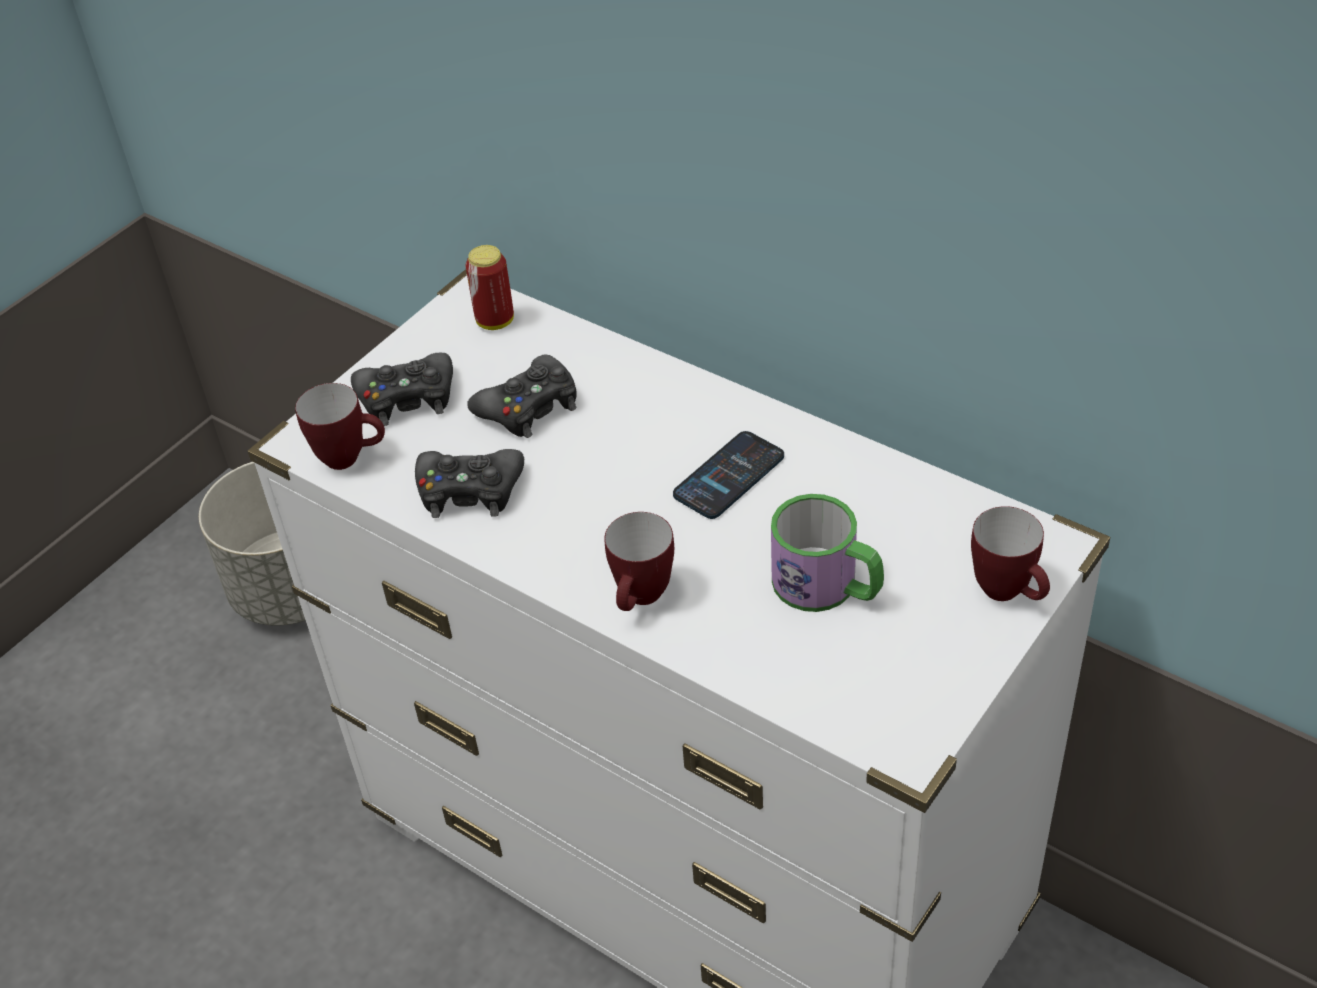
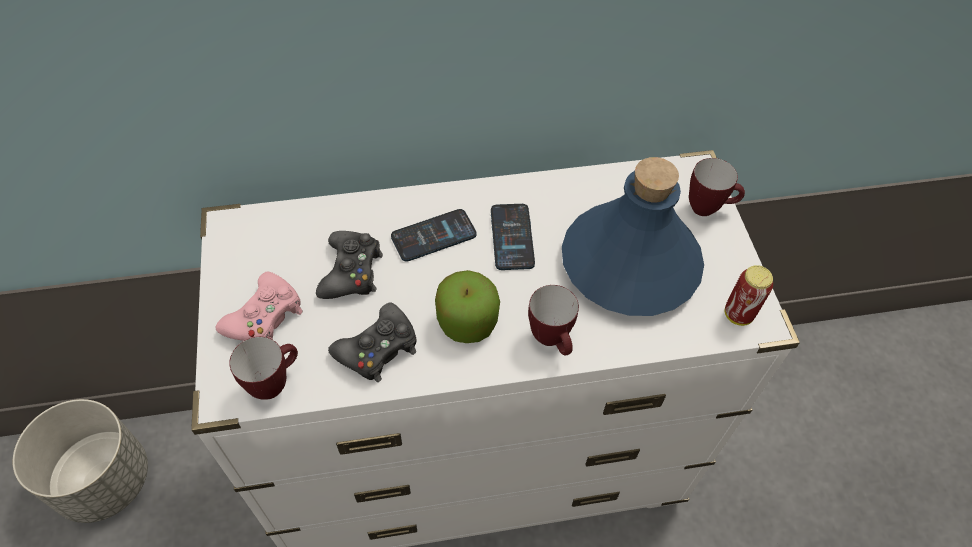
camera: 50 degrees left, 10 degrees up
(407, 398) = (265, 317): black game controller -> pink game controller
(495, 321) = (263, 231): can -> can (738, 314)
(580, 524) = (467, 321): none -> apple
(649, 424) = (433, 236): none -> phone
(827, 587) = (630, 264): mug -> blue bottle

